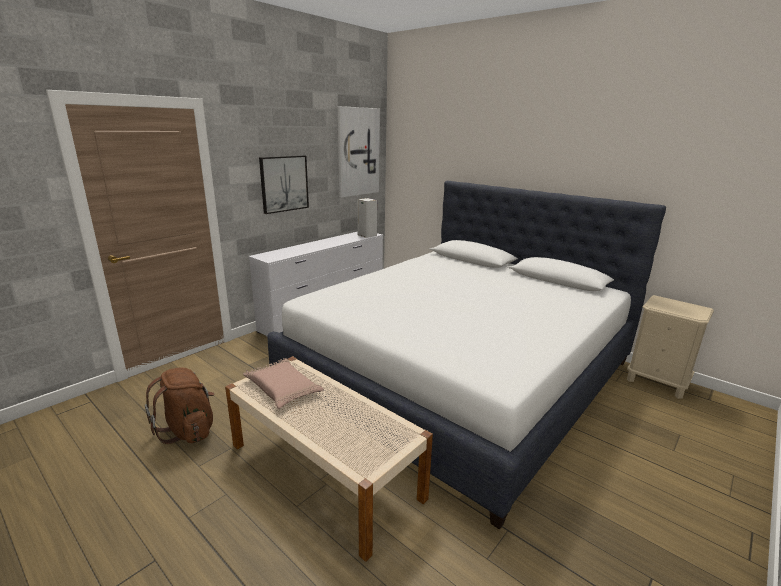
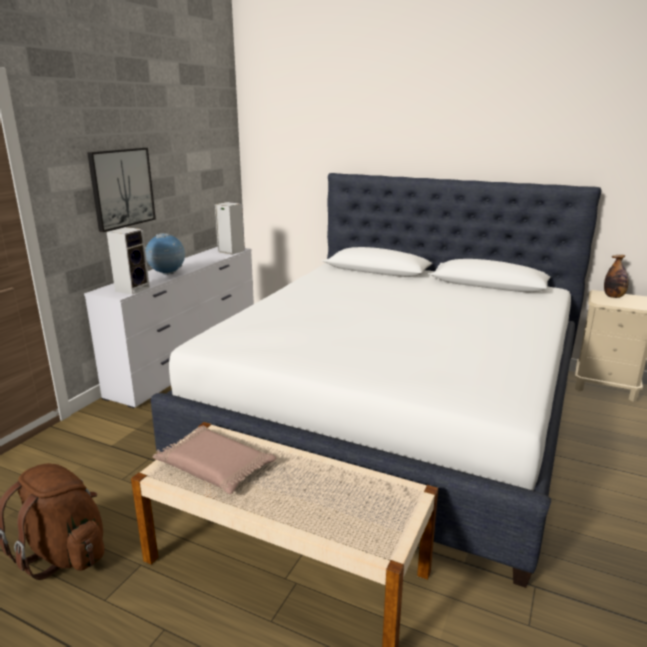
camera: 15 degrees left, 0 degrees up
(281, 256) = (132, 289): none -> speaker
(311, 248) = (167, 274): none -> globe
(358, 152) = (207, 141): picture -> none
(670, 303) = (613, 296): none -> bottle

